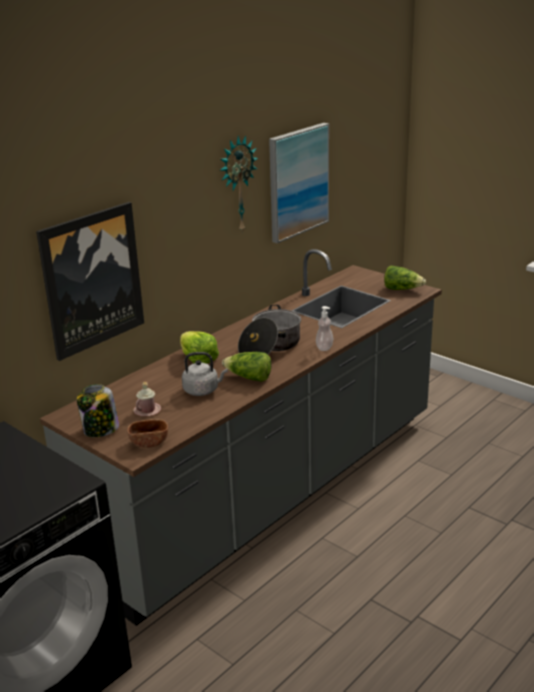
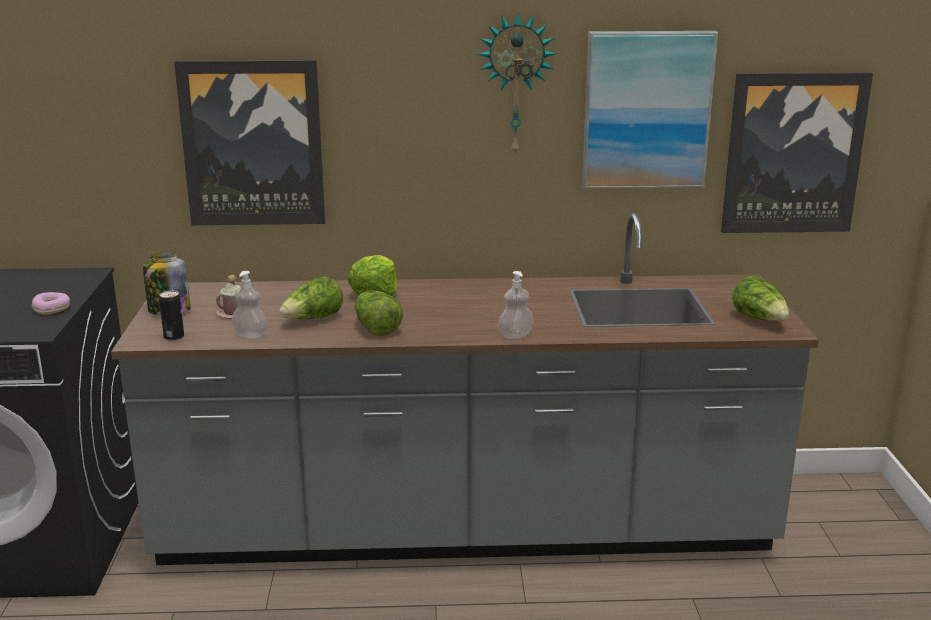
camera: 45 degrees right, 5 degrees down
(44, 466) = (51, 309): none -> donut
(149, 442) = (174, 337): brown bowl -> can
(192, 417) = (250, 335): none -> soap dispenser
(203, 390) = (313, 319): grey kettle -> lettuce
(270, 347) = (464, 311): cooking pot -> none
(358, 187) = (793, 153): none -> picture

